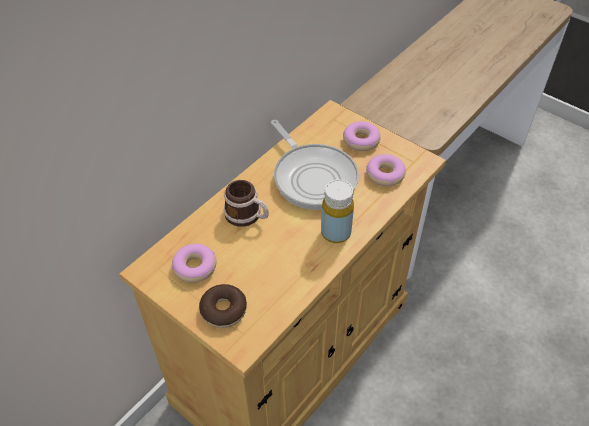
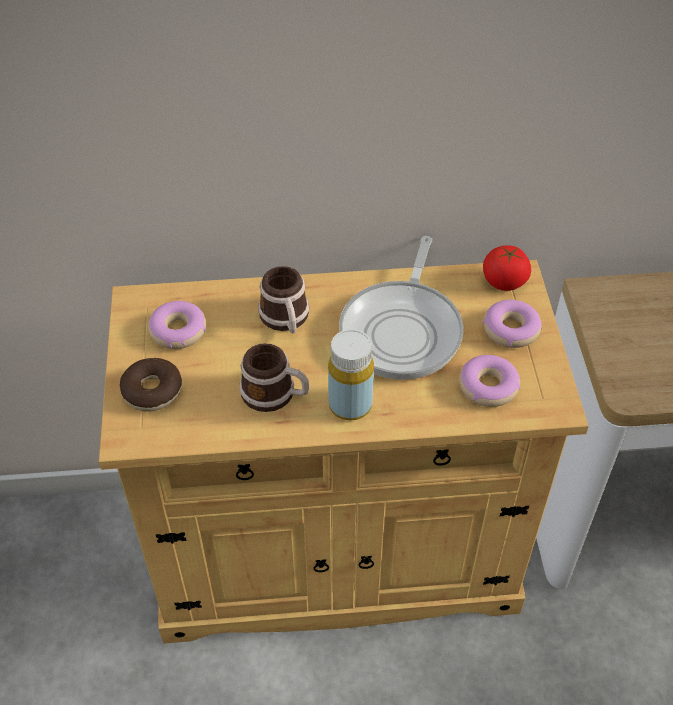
camera: 45 degrees right, 0 degrees up
(292, 257) = (275, 394): none -> mug
(329, 120) = (504, 281): none -> tomato

